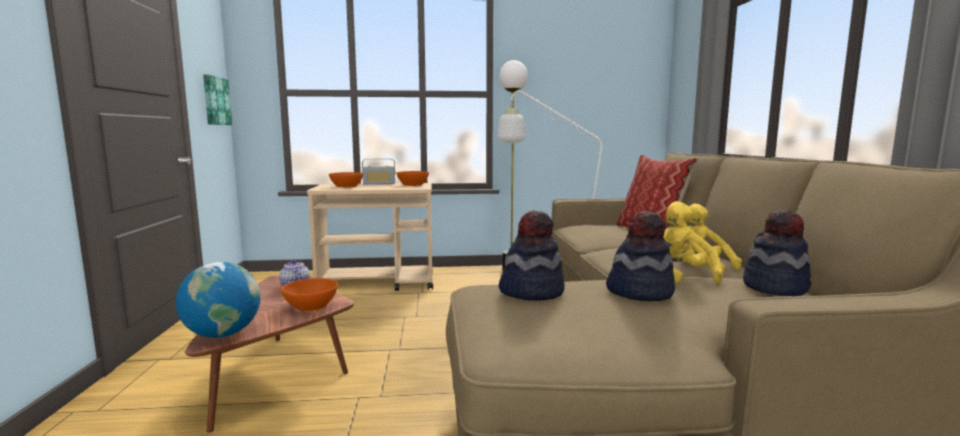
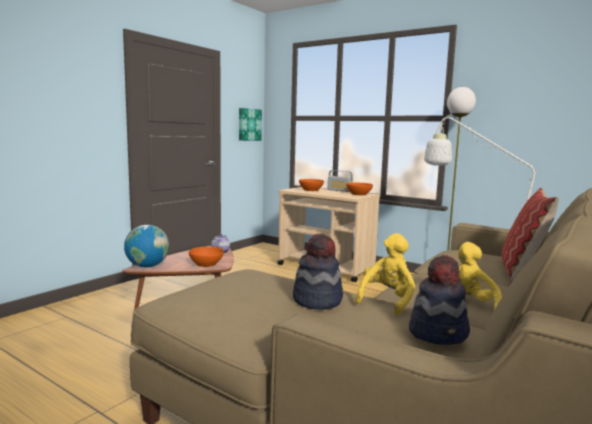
camera: 40 degrees right, 0 degrees up
(531, 291) = (253, 279): hat -> none

